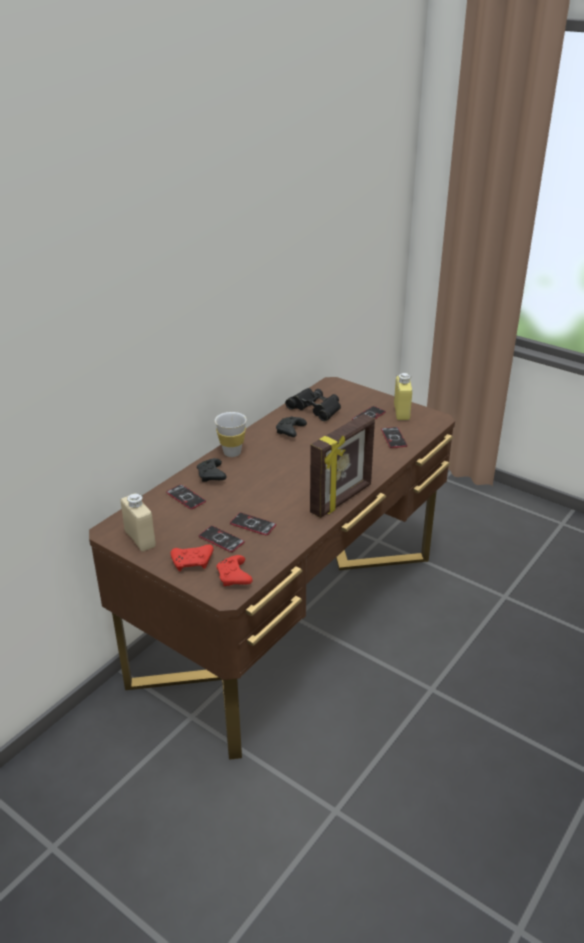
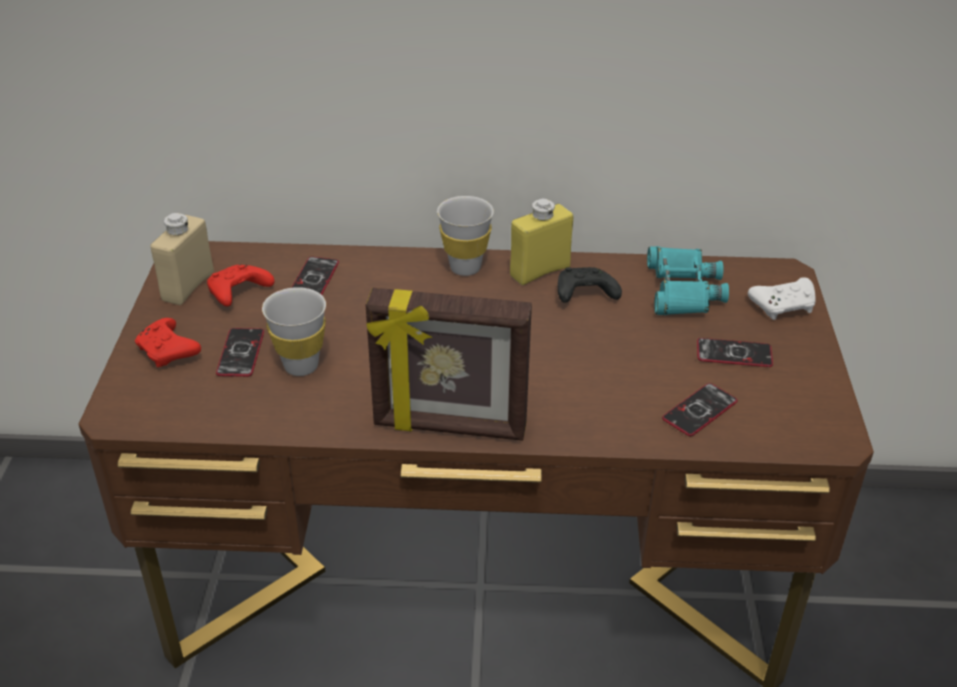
camera: 55 degrees right, 5 degrees up
(212, 476) = (387, 277): black game controller -> none
(234, 577) = (160, 404): red game controller -> red game controller (238, 293)
(253, 524) = (301, 366): phone -> white cup
(315, 409) = (682, 289): black binoculars -> turquoise binoculars
(352, 393) = (784, 306): none -> white game controller
(401, 412) = (797, 386): yellow bottle -> yellow bottle (540, 271)

